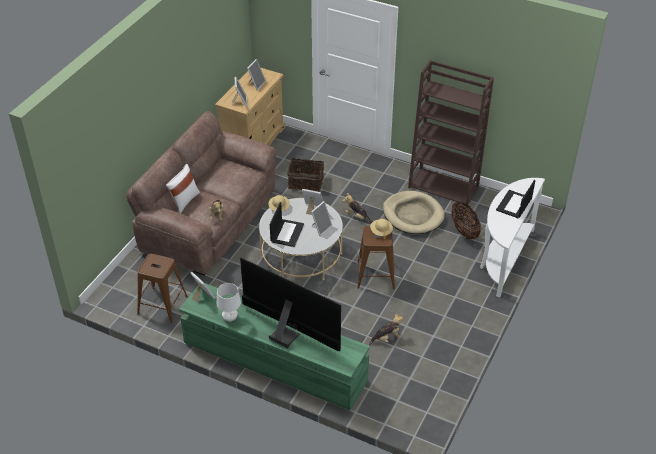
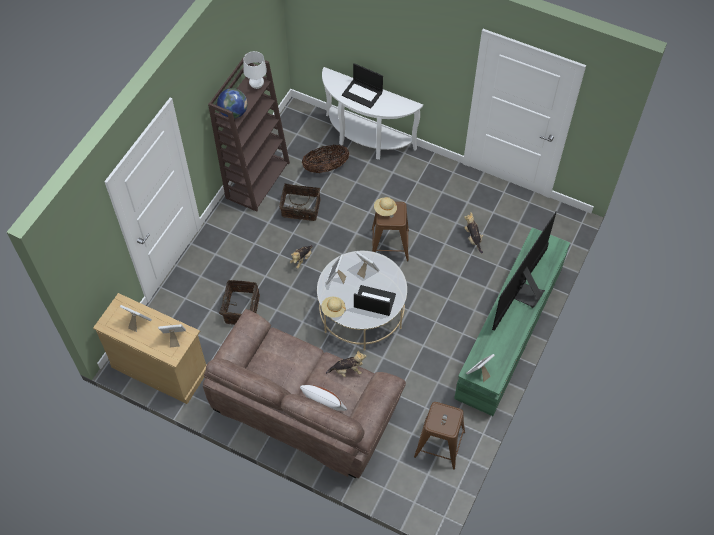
camera: 90 degrees left, 15 degrees up
(230, 318) = (508, 344): white table lamp -> white table lamp (256, 85)
(413, 215) = (300, 209): beige dog bed -> basket
(439, 90) = (233, 113): none -> globe

